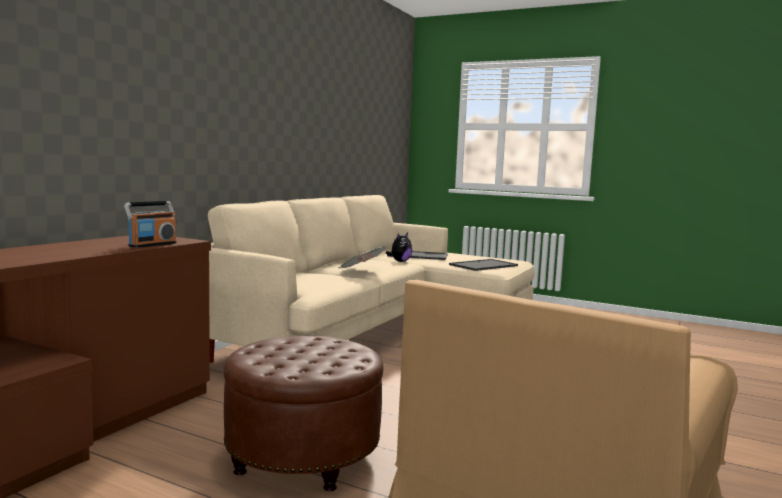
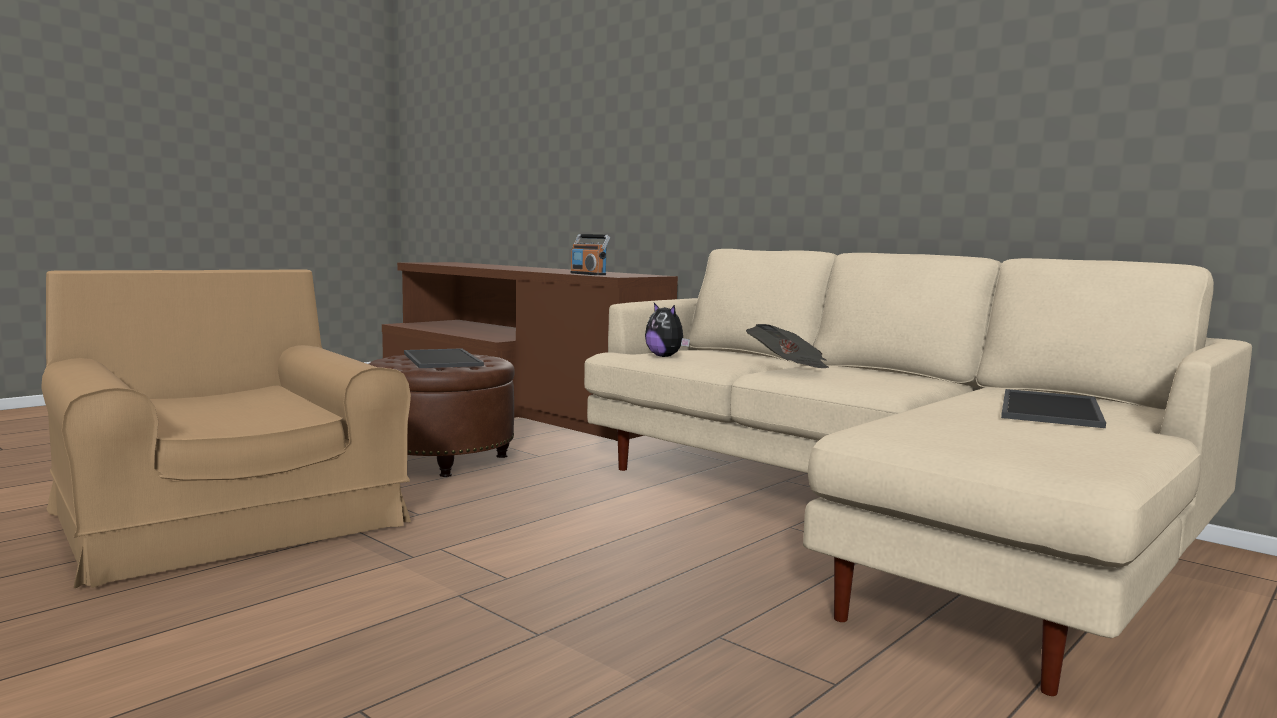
camera: 105 degrees right, 0 degrees up
(400, 261) = (947, 396): plush toy -> plush toy (665, 356)
(483, 265) = (954, 435): tray -> tray (444, 359)

